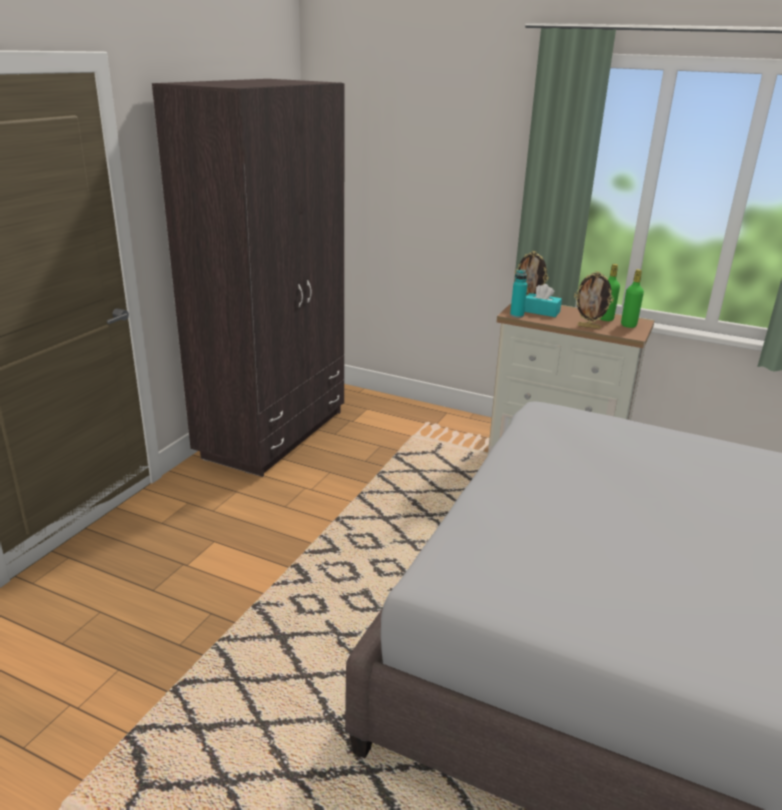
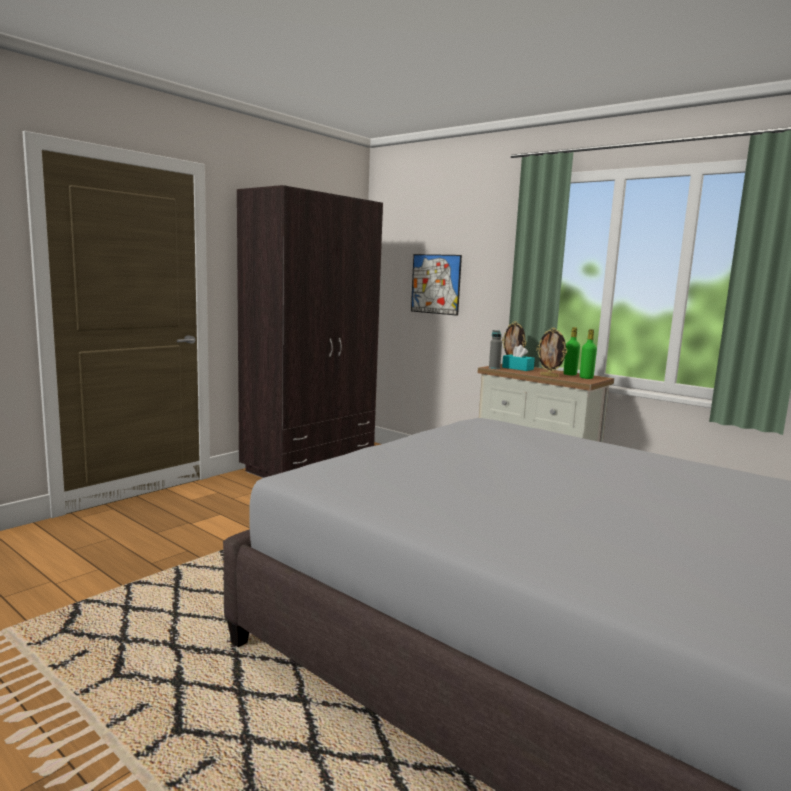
camera: 15 degrees right, 15 degrees down
(409, 187) = (435, 284): none -> picture
(516, 315) = (494, 368): turquoise bottle -> grey bottle

